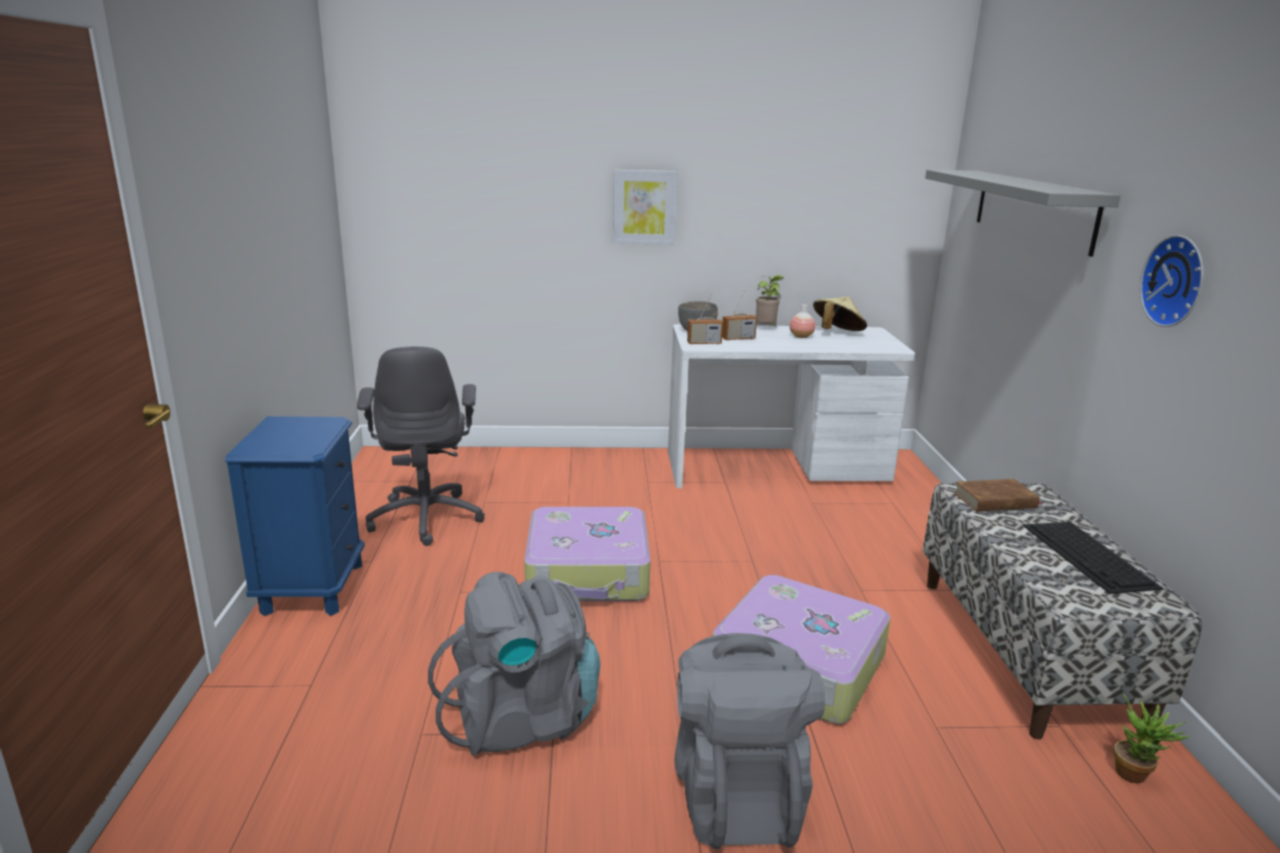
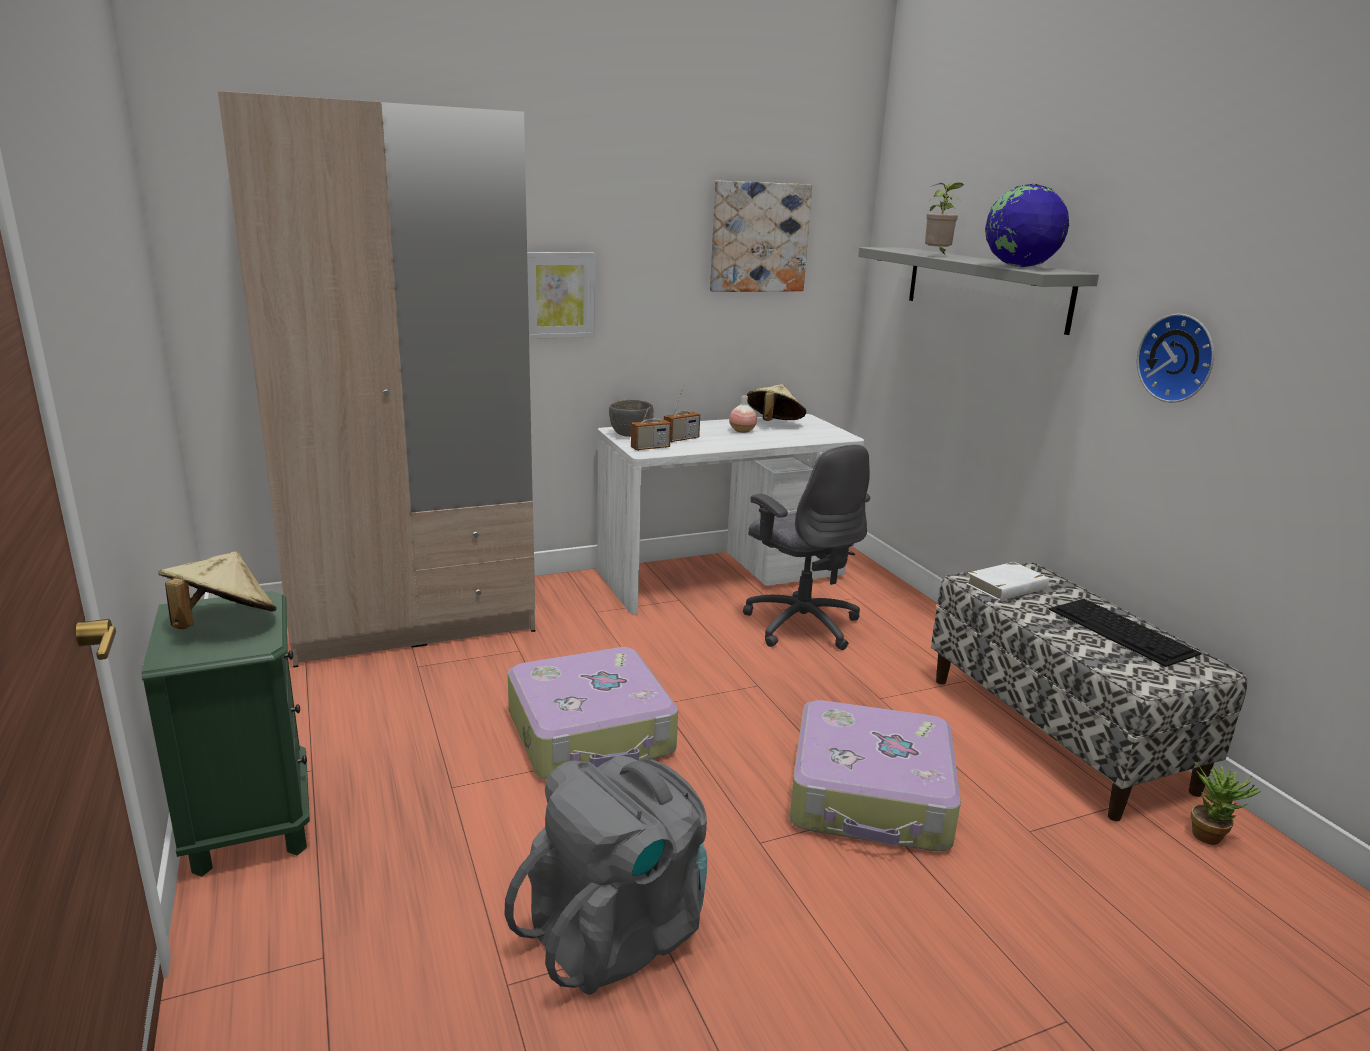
camera: 20 degrees left, 0 degrees up
(296, 433) = (223, 624): none -> beige hat
(312, 588) = (250, 822): blue nightstand -> green nightstand
(427, 517) = (354, 699): grey office chair -> grey office chair (801, 624)
(499, 468) = (412, 620): none -> beige wardrobe
(737, 794) = (894, 957): grey backpack -> none
(766, 329) = (700, 425): potted plant -> potted plant (938, 256)
(835, 160) = (759, 237): none -> picture
(995, 500) = (1007, 586): brown book -> white book
(1044, 187) = (1019, 267): none -> globe

